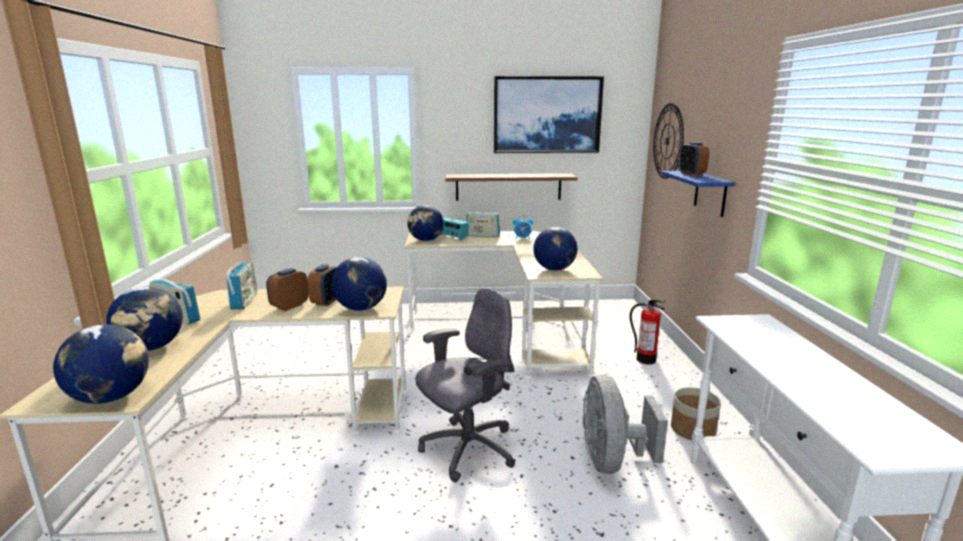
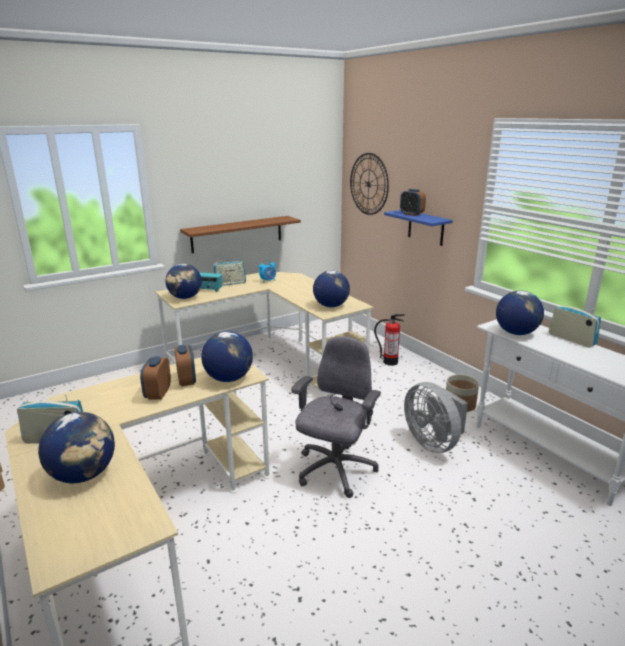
camera: 30 degrees left, 5 degrees up
(111, 397) = (129, 531): globe -> globe (516, 333)
(244, 301) = (101, 401): radio -> radio (571, 339)
(547, 115) = (264, 165): picture -> none

